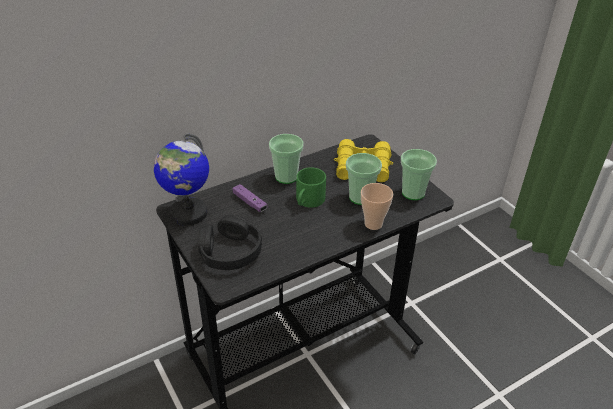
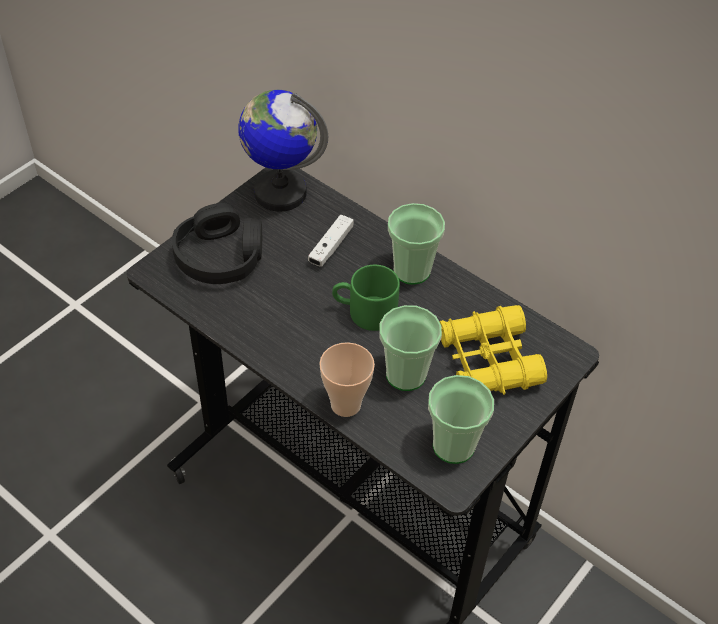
camera: 70 degrees right, 10 degrees up
(249, 202) = (331, 247): purple game controller -> white game controller

